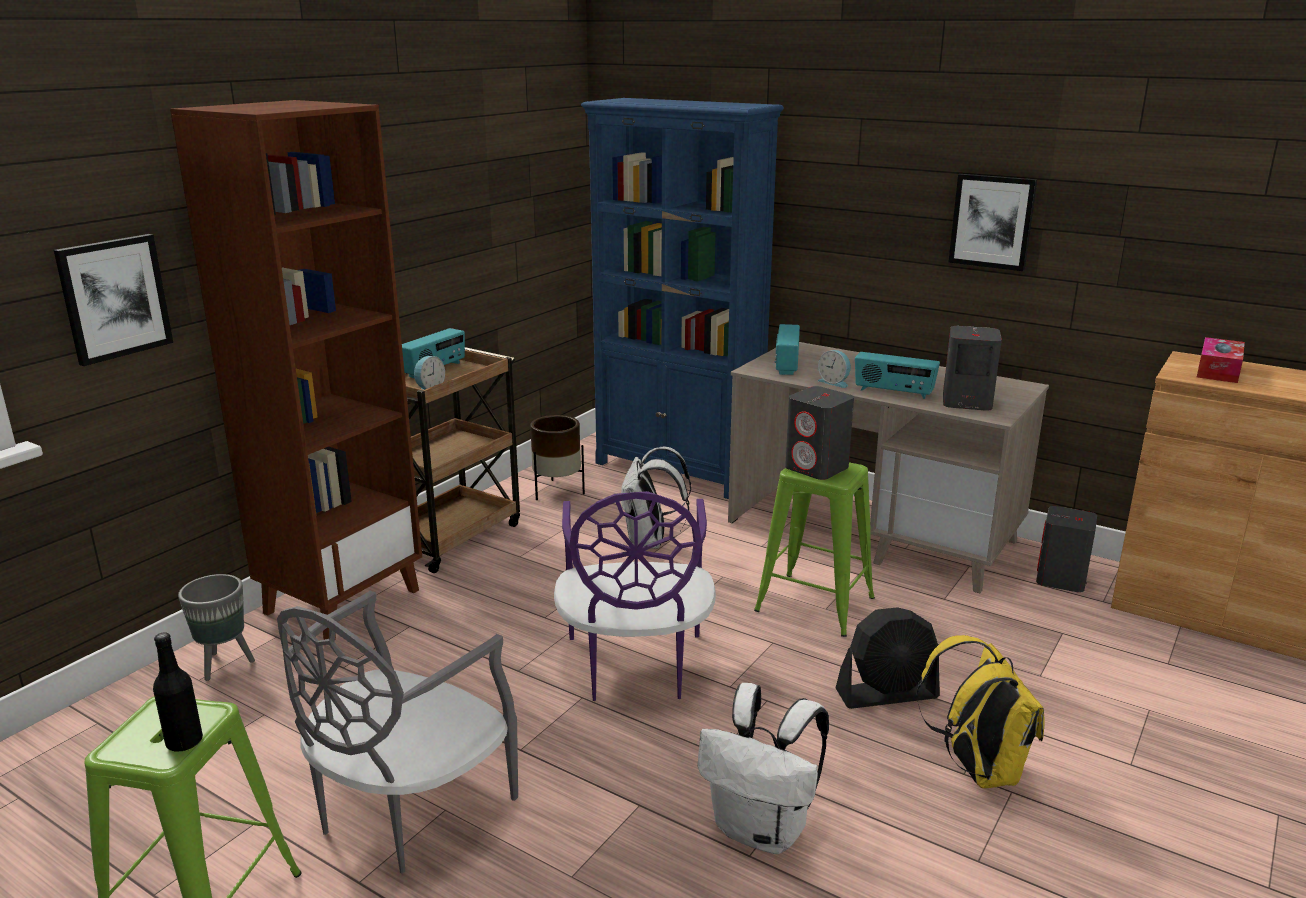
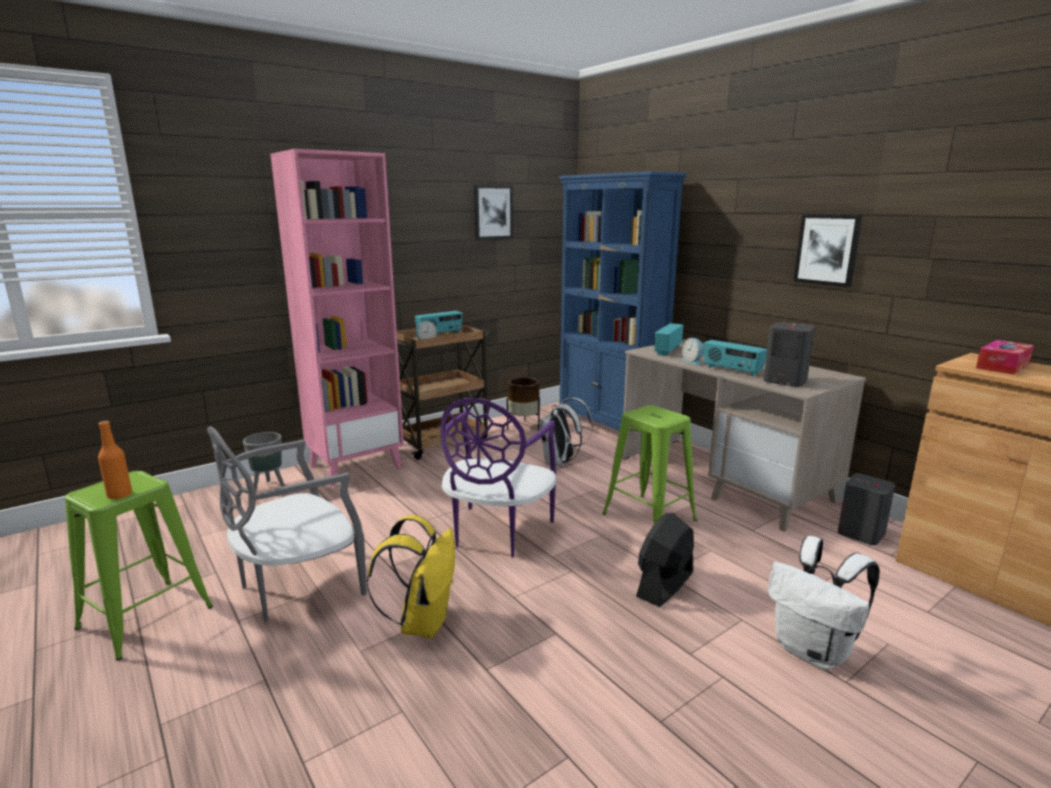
camera: 20 degrees right, 5 degrees down
(114, 298) = (227, 259): picture -> picture (493, 212)
(184, 742) = (119, 495): black bottle -> orange bottle
(342, 600) = (356, 465): brown bookcase -> pink bookcase
(762, 830) = (508, 654): white backpack -> white backpack (813, 651)
(817, 468) = (651, 413): grey speaker -> none
(887, 694) = (664, 585): black fan -> black fan turned 120 degrees clockwise
(977, 769) = (703, 653): yellow backpack -> yellow backpack (423, 622)

